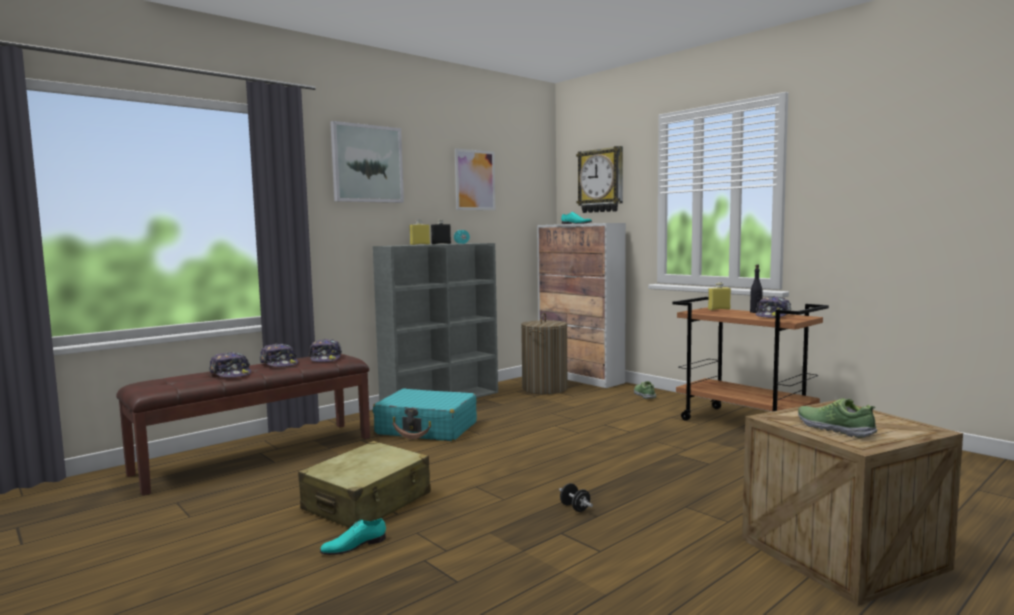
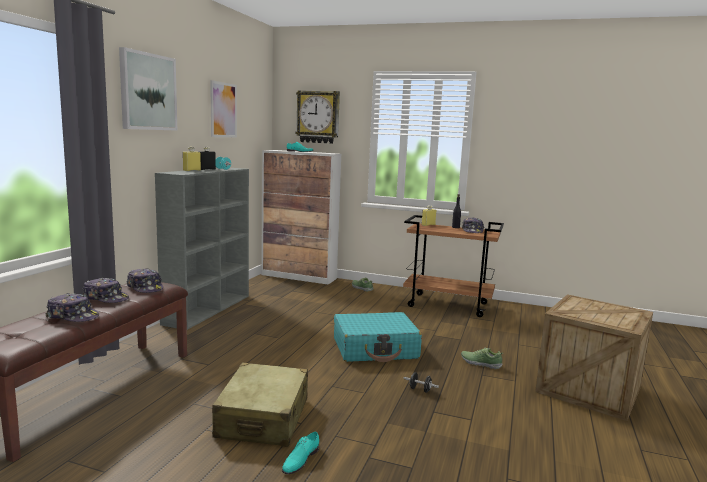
camera: 30 degrees left, 5 degrees up
(427, 428) = (228, 339): turquoise suitcase -> turquoise suitcase (375, 349)
(544, 388) = (282, 289): laundry basket -> none
(834, 428) = (600, 317): shoe -> shoe (480, 363)

